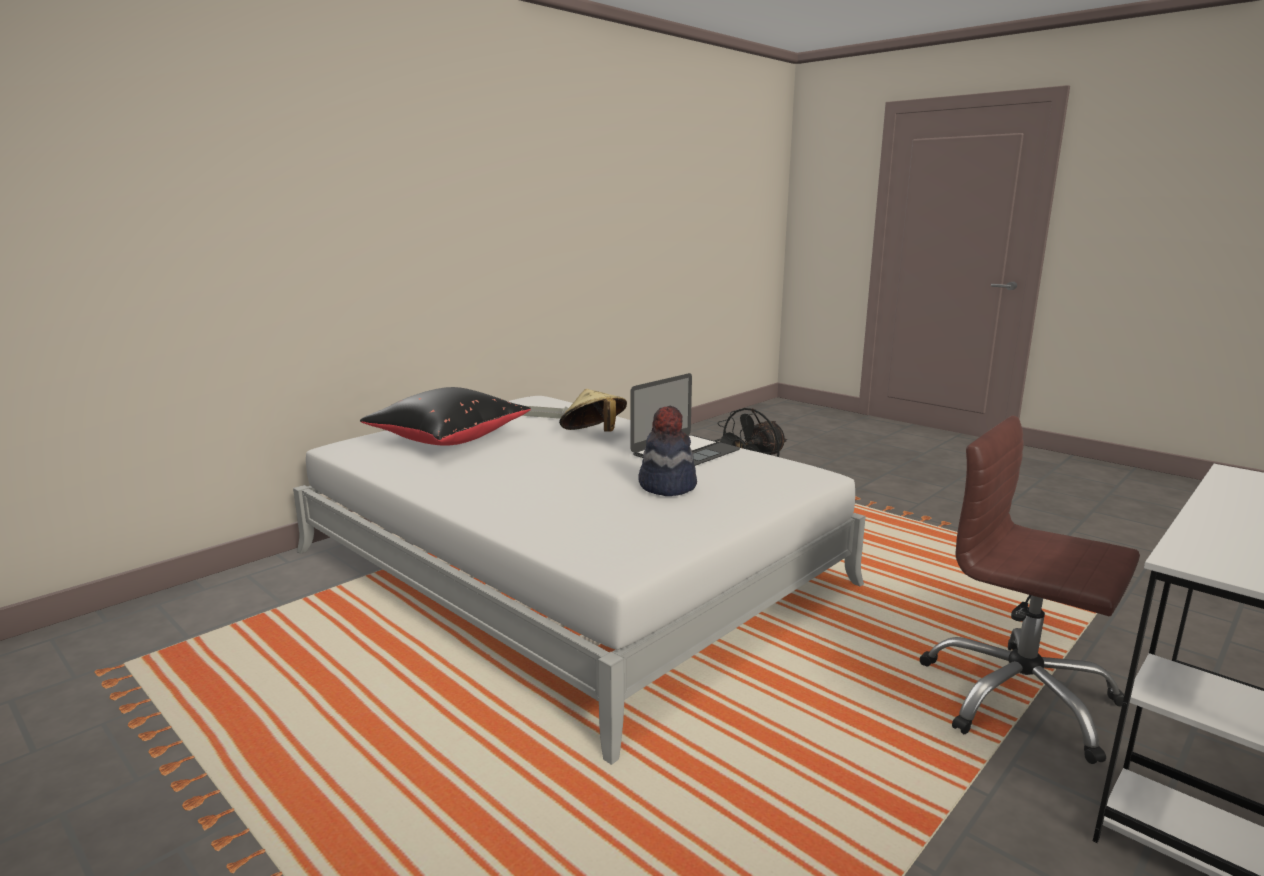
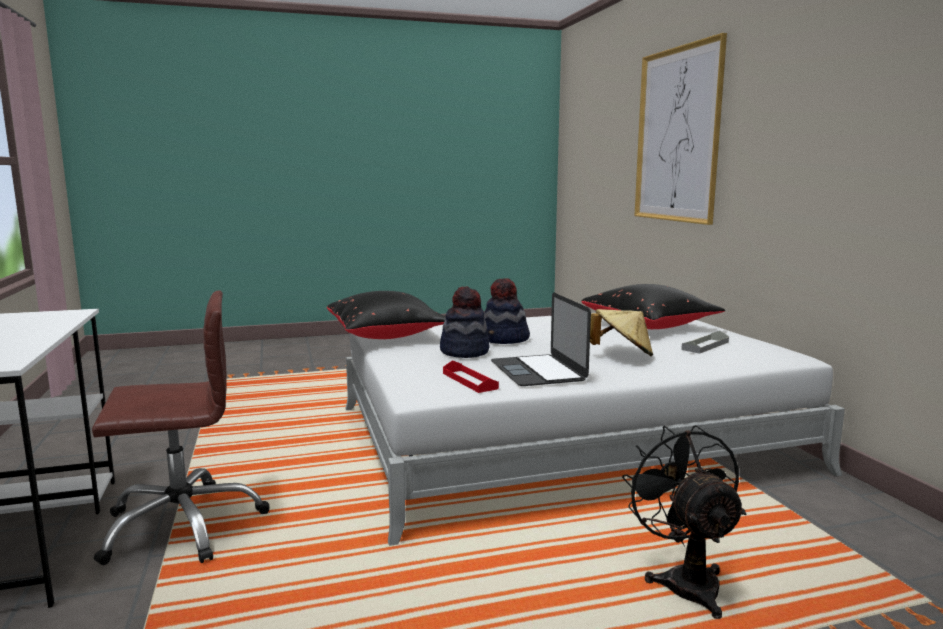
camera: 120 degrees right, 5 degrees down
(238, 198) = (677, 135): none -> picture
(596, 477) = (505, 339): none -> hat
(649, 544) = (386, 336): none -> black pillow
(753, 466) = (469, 381): none -> red tray

